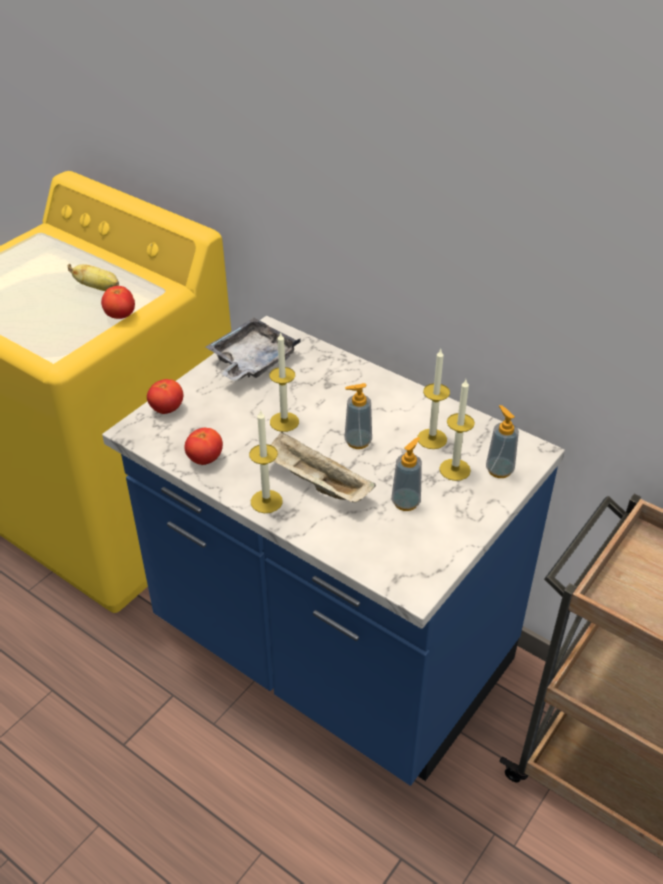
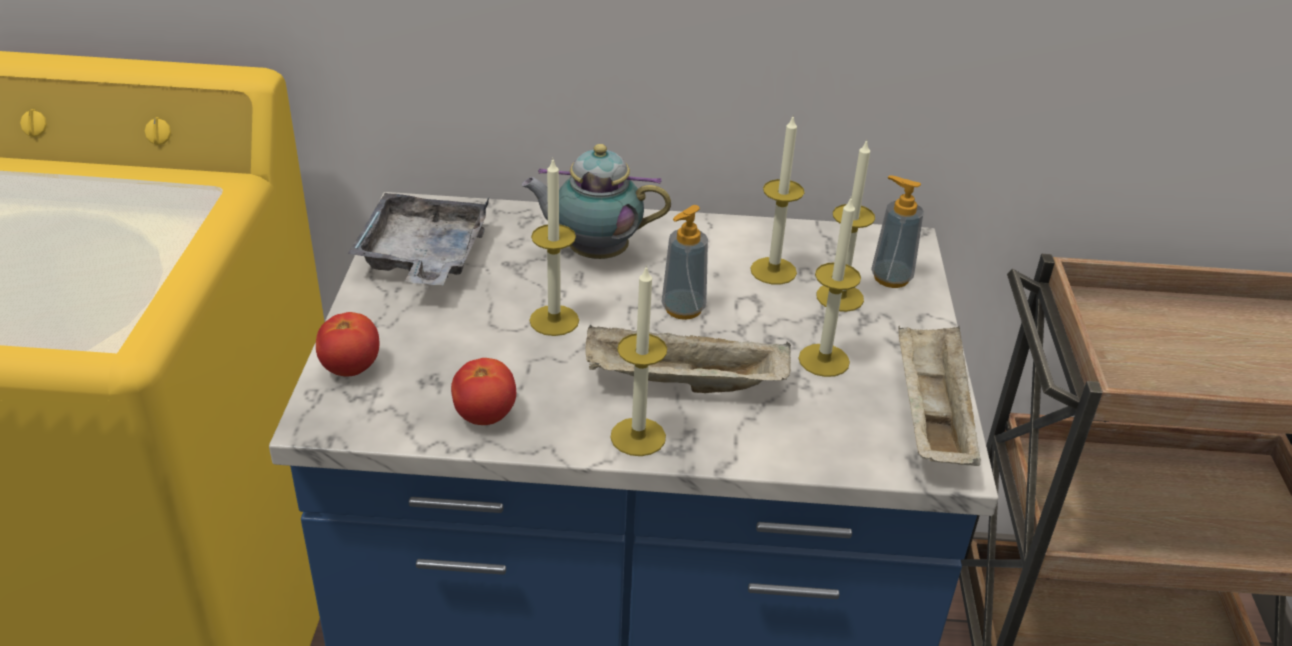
camera: 35 degrees left, 5 degrees down
(99, 288) = (94, 217): banana -> none
(120, 316) = (176, 245): tomato -> none
(341, 390) = (593, 253): none -> teapot
(406, 502) = (824, 360): soap dispenser -> candle
(432, 559) = (930, 416): none -> beige tray

